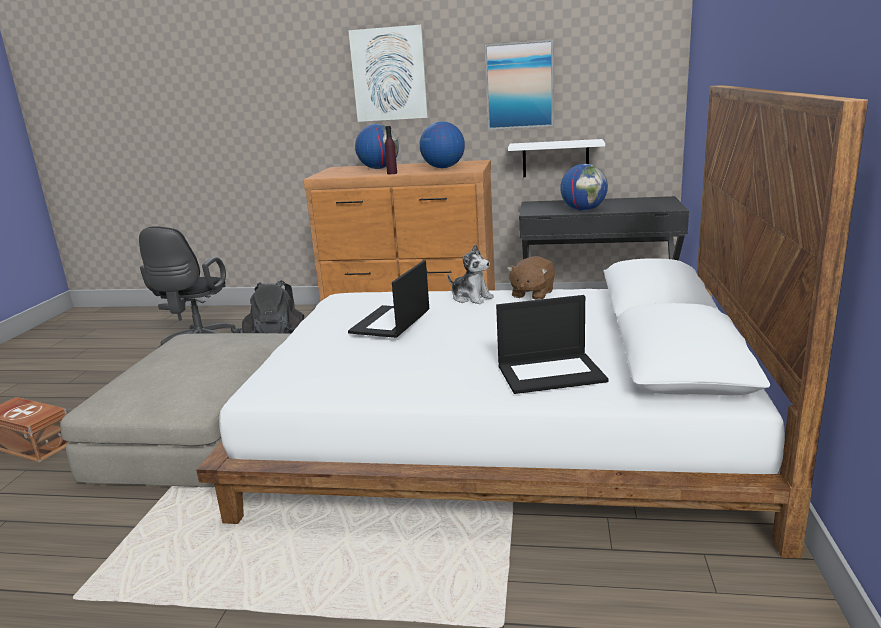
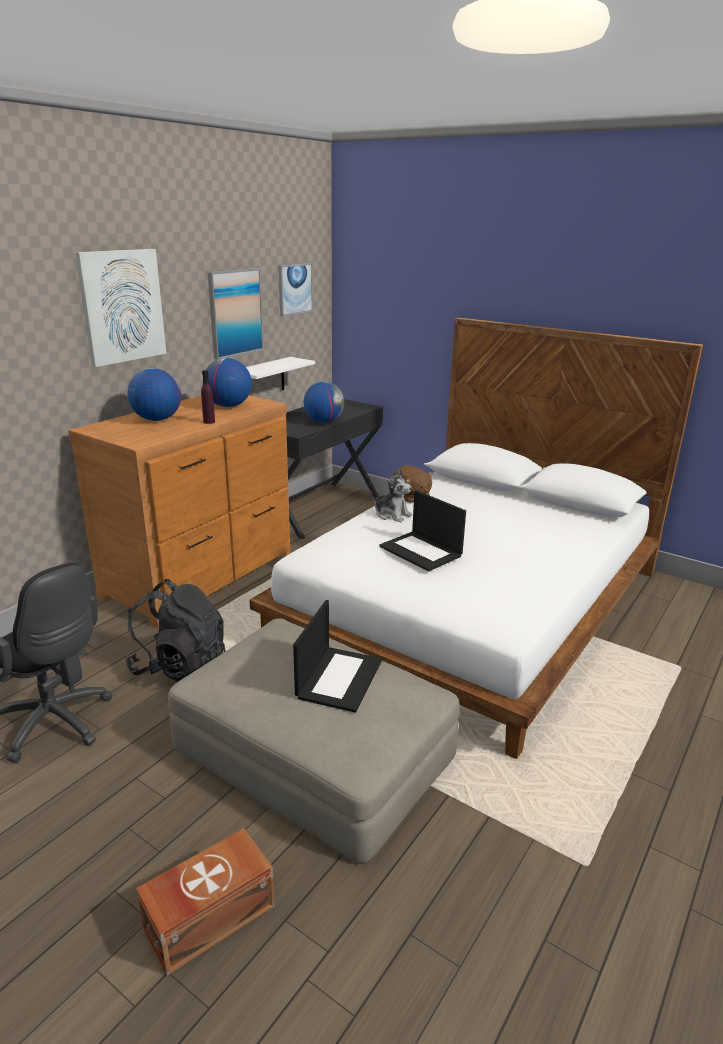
camera: 65 degrees left, 5 degrees up
(471, 298) = (392, 514): plush toy -> plush toy turned 60 degrees clockwise
(551, 373) = (567, 531): laptop -> laptop (339, 678)
(615, 63) = (294, 289): none -> picture

